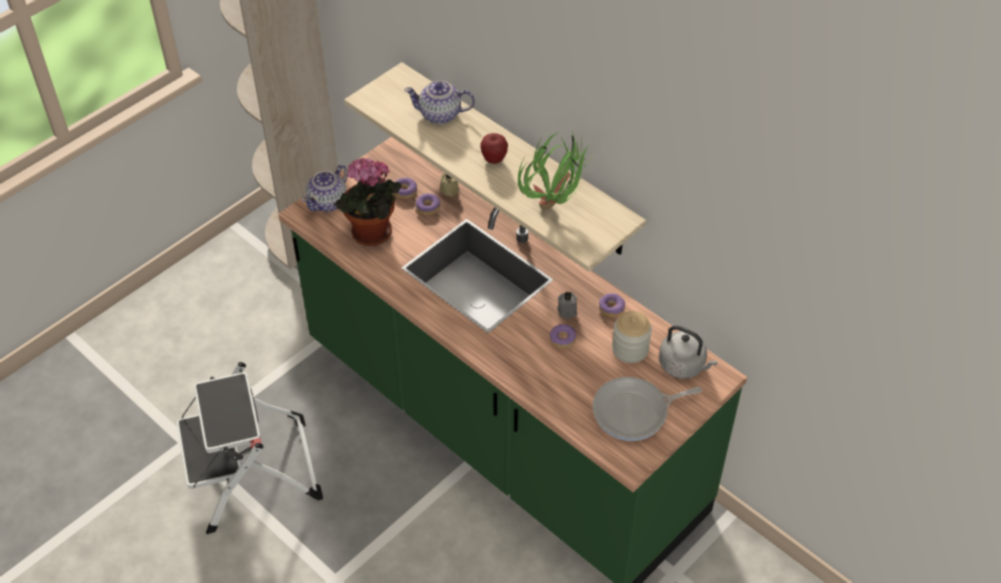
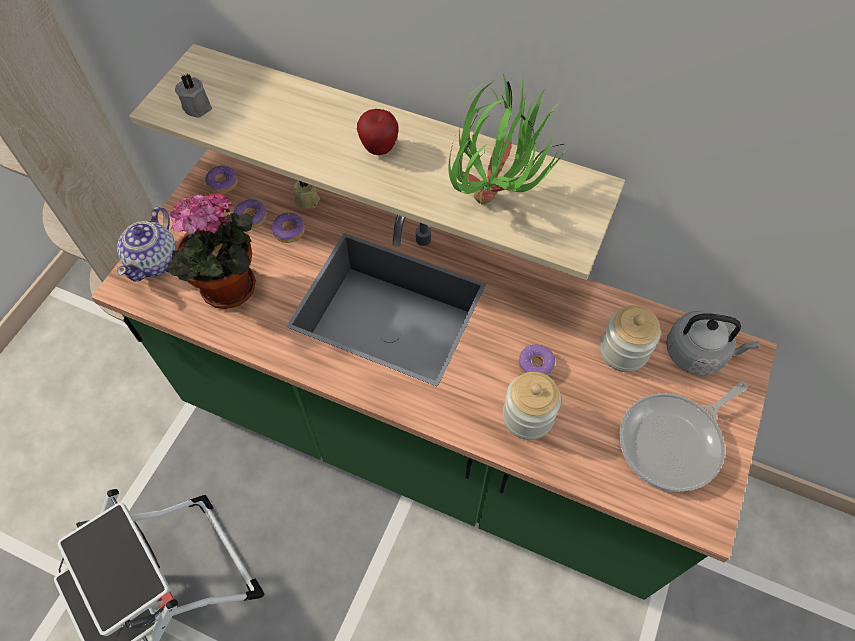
camera: 20 degrees left, 10 degrees up
(440, 115) = (277, 103): teapot -> none
(541, 368) = (527, 416): none -> jar
(567, 310) = (522, 321): grey candle -> grey candle (197, 106)
(611, 308) = (573, 301): donut -> donut (223, 183)

